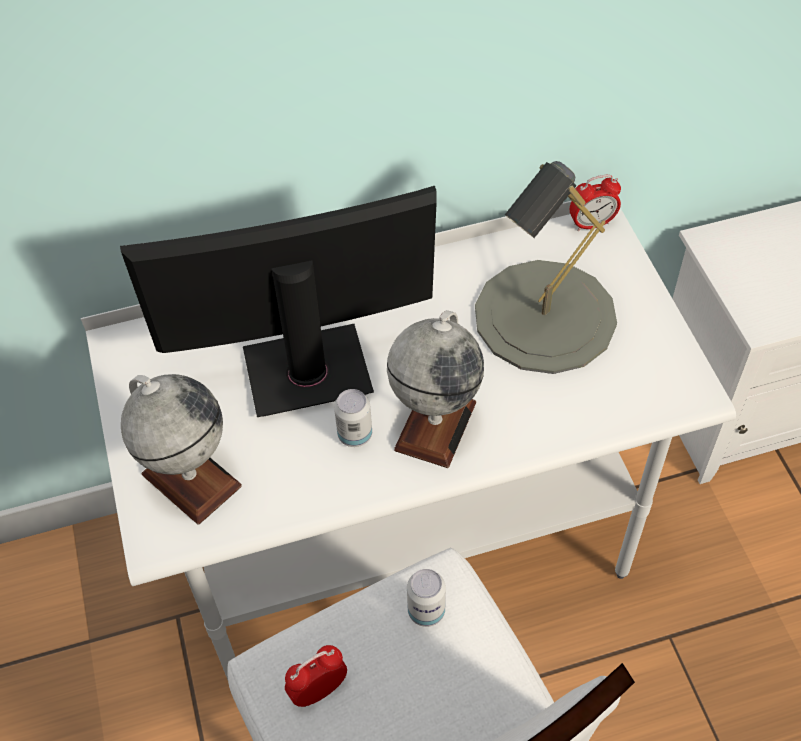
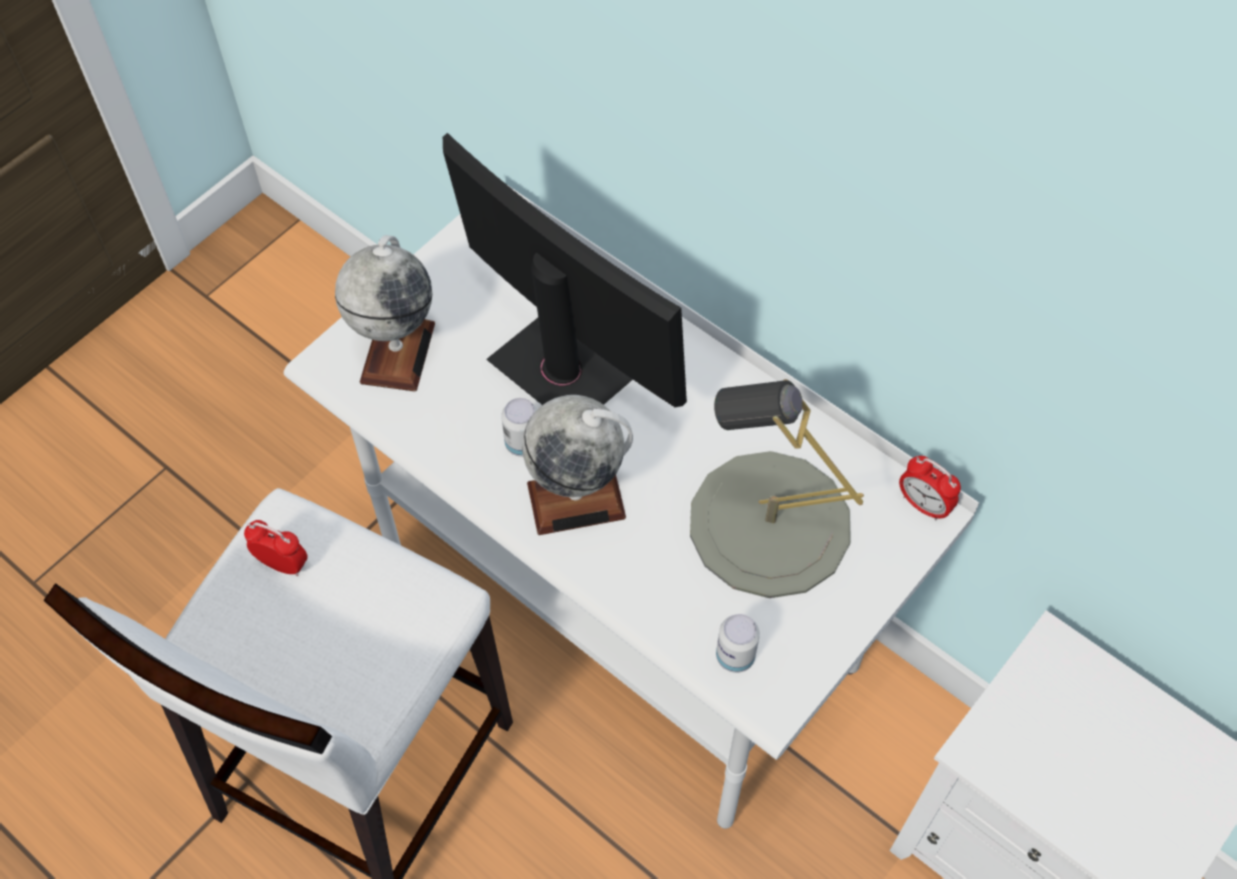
camera: 55 degrees right, 5 degrees up
(426, 611) = (402, 603): can -> can (735, 656)

